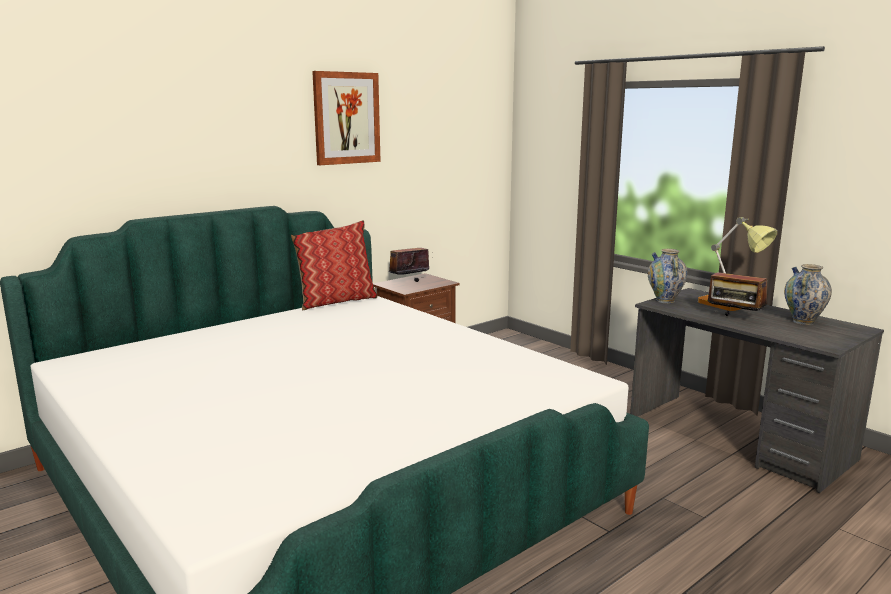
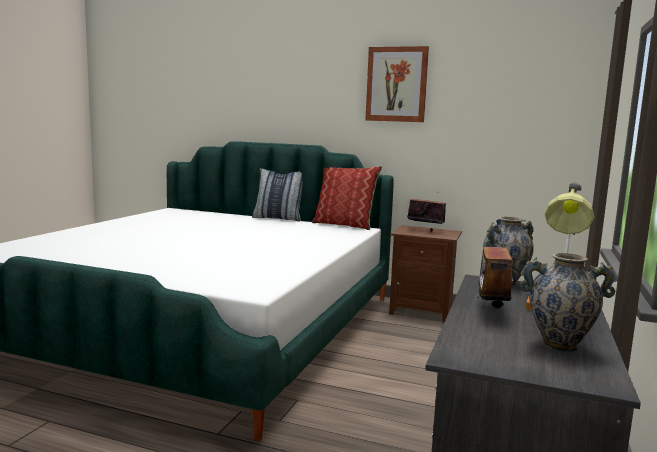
camera: 60 degrees right, 5 degrees down
(249, 319) = (278, 218): none -> pillow

